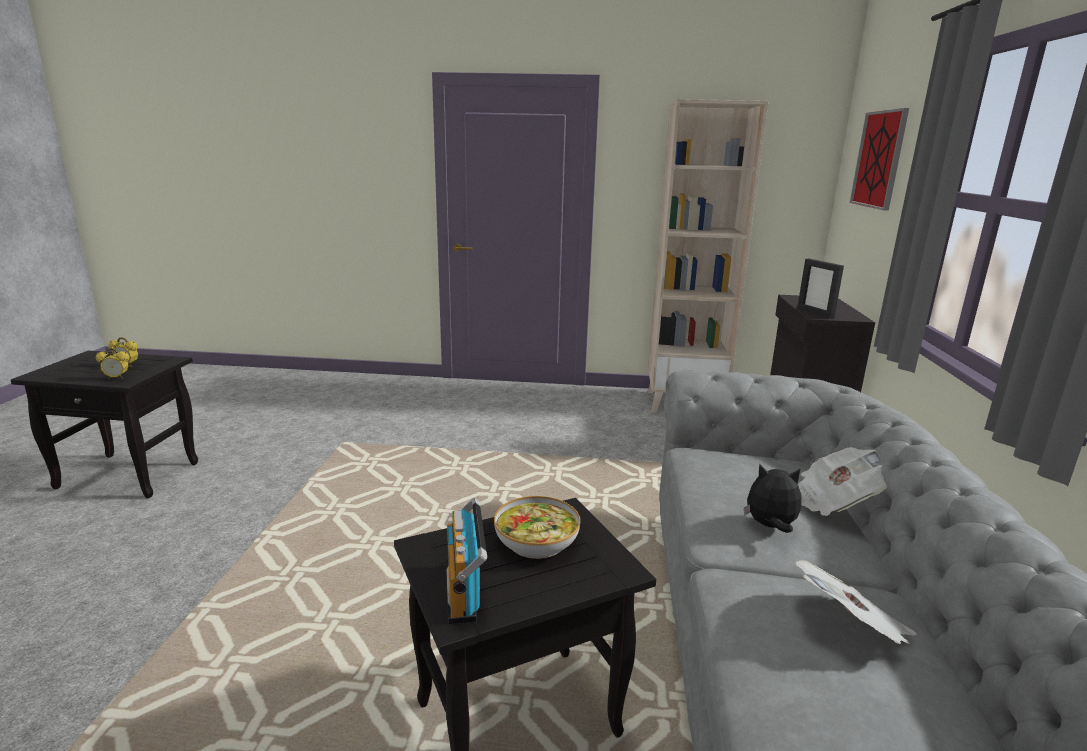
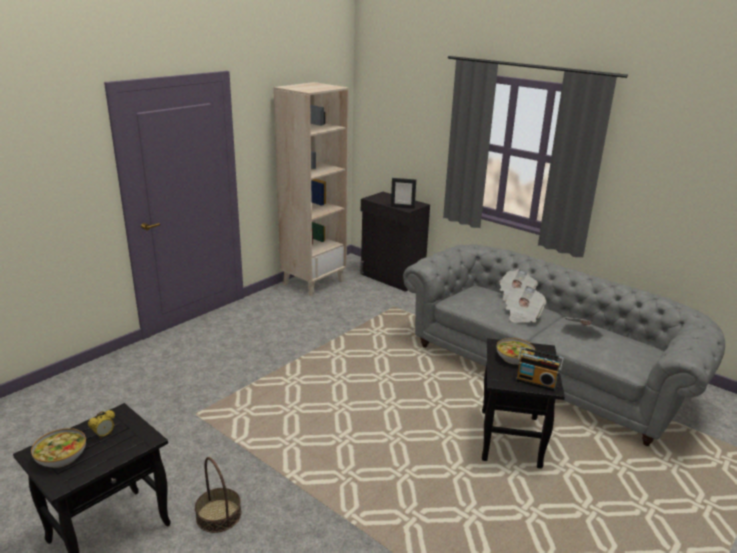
camera: 55 degrees left, 5 degrees up
(85, 363) = (61, 456): none -> bowl
(117, 378) = (134, 442): alarm clock -> none
(174, 518) = (218, 515): none -> basket
(770, 526) = (522, 314): plush toy -> newspaper
(879, 159) = (401, 115): picture -> none

